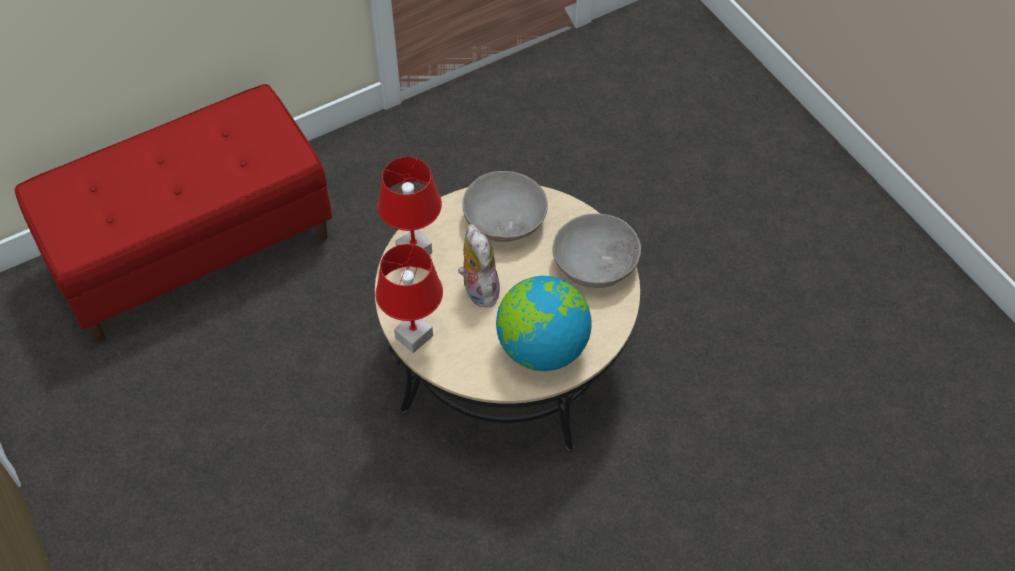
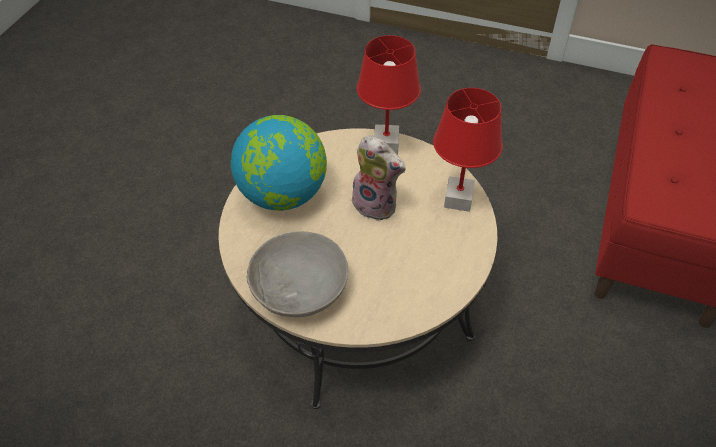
camera: 140 degrees right, 5 degrees down
(505, 220) = (417, 274): grey bowl -> none

